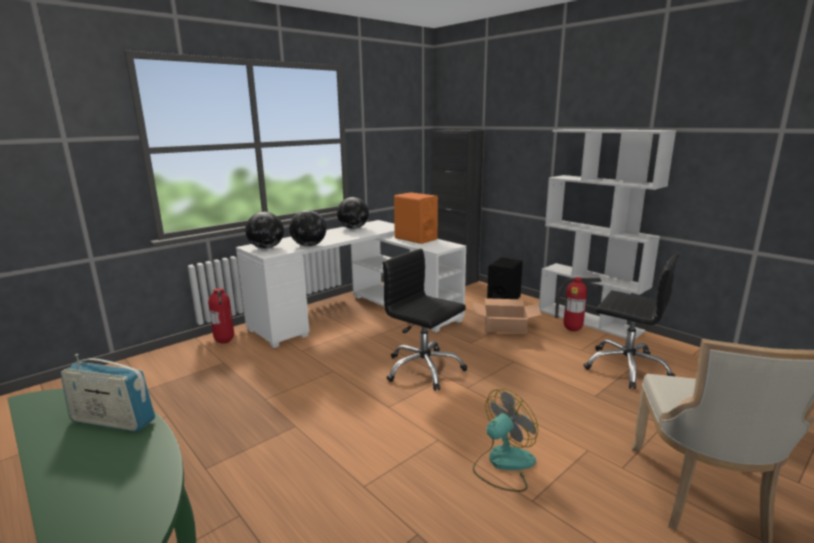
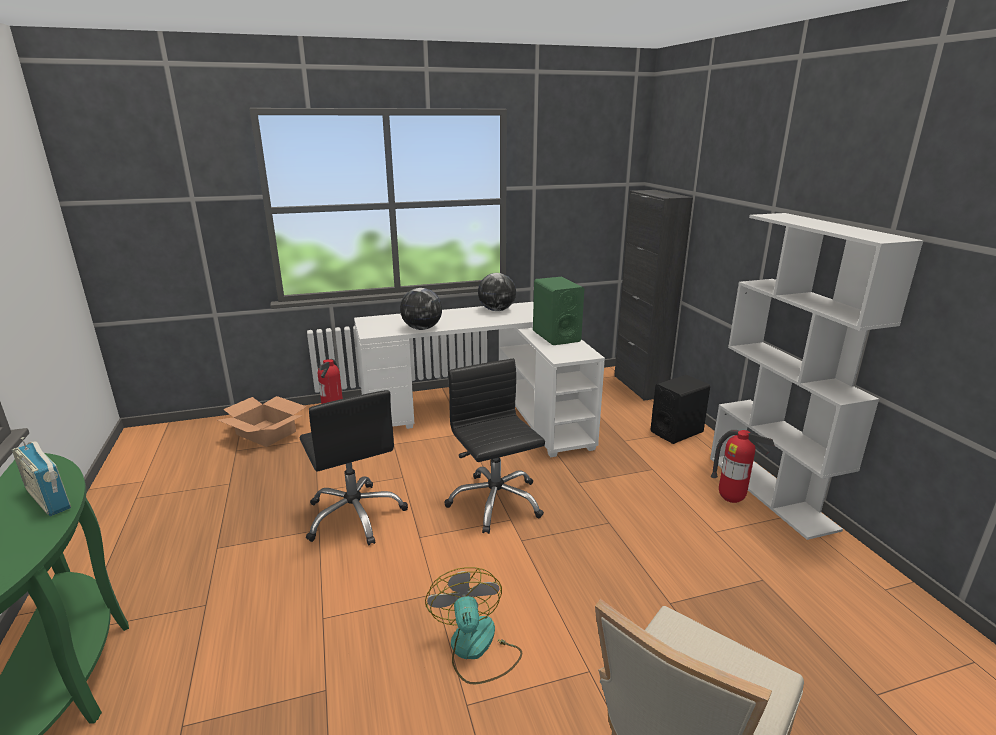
camera: 25 degrees right, 5 degrees up
(266, 248) = (379, 324): globe -> none
(415, 239) = (556, 336): orange speaker -> green speaker
(503, 464) = (476, 649): fan -> fan turned 90 degrees counterclockwise
(504, 326) = (643, 470): cardboard box -> cardboard box (266, 433)
(626, 367) = (756, 577): black office chair -> black office chair (355, 515)

